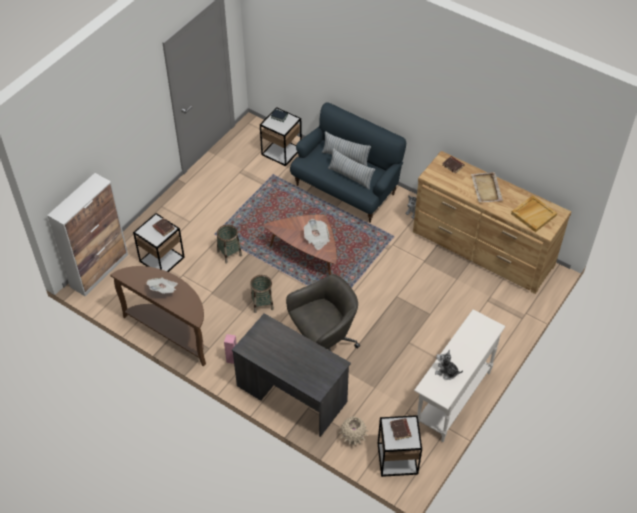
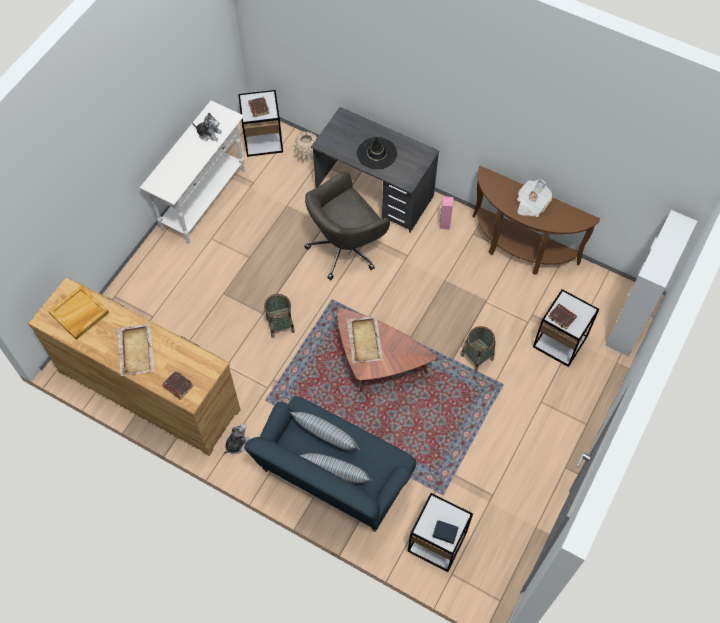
camera: 175 degrees right, 10 degrees up
(262, 303) = (422, 291): basket -> basket (280, 325)
(289, 351) = (377, 153): none -> black hat
(316, 239) = (364, 340): newspaper -> beige tray

